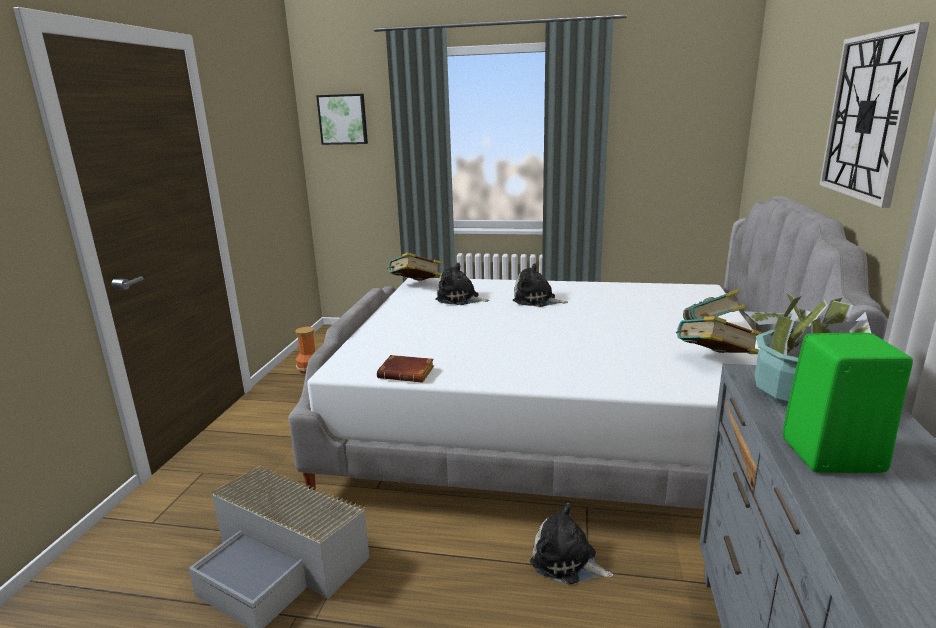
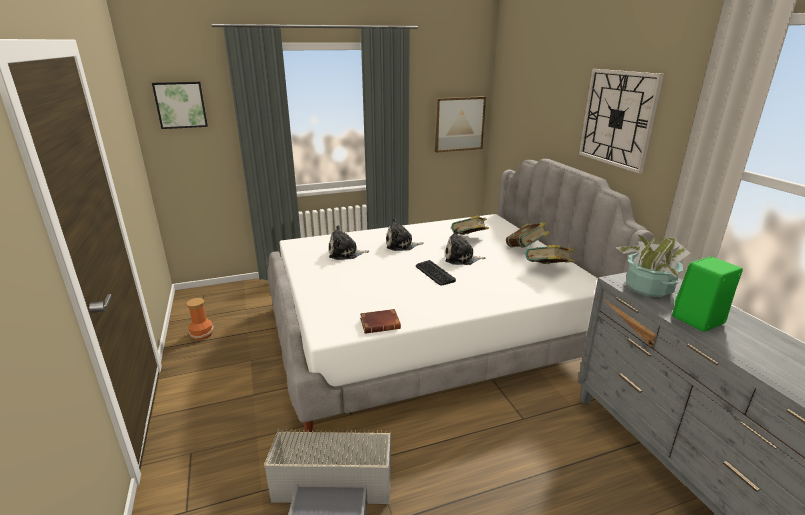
camera: 30 degrees left, 5 degrees up
(415, 285) = (296, 247): book -> book (469, 239)
(540, 336) = (434, 273): none -> keyboard
(567, 561) = (509, 418): plush toy -> plush toy (461, 258)
(692, 153) = (459, 124): none -> picture

